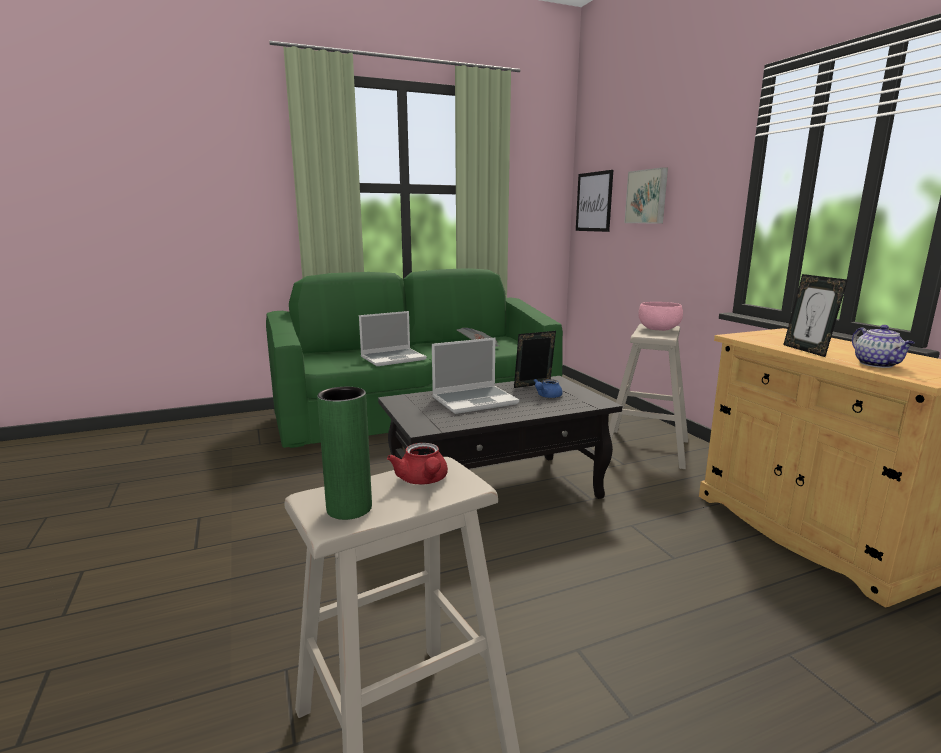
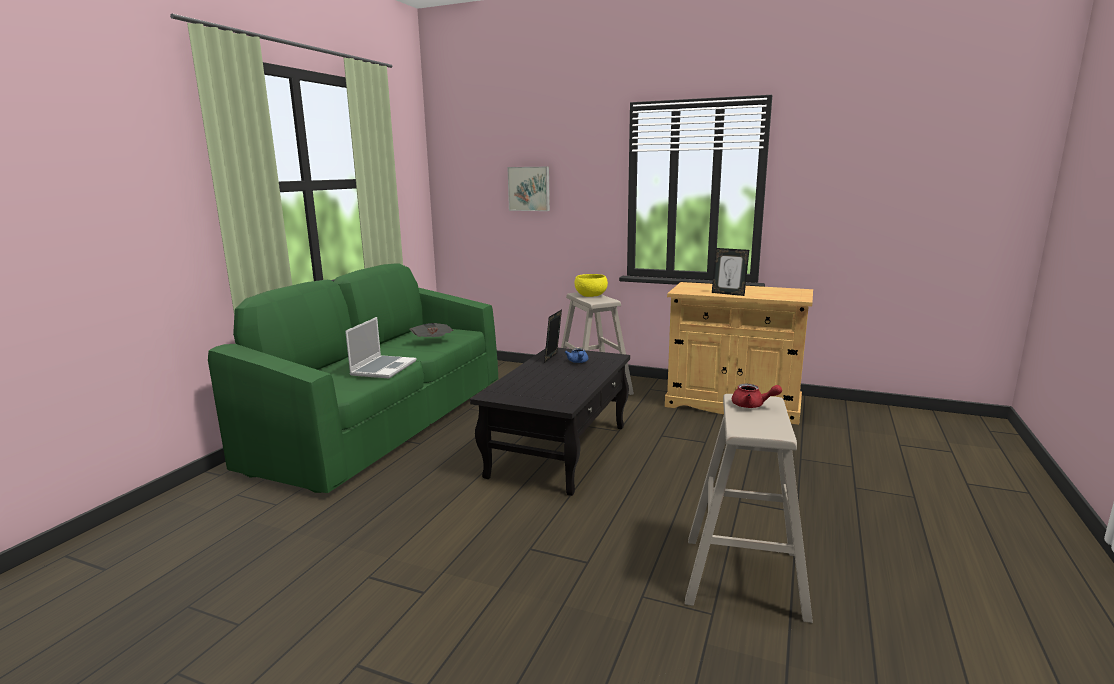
camera: 45 degrees left, 0 degrees up
(349, 508) = (766, 426): green vase -> none
(475, 401) = (544, 378): laptop -> none
(594, 202) = (463, 190): picture -> none
(659, 329) = (591, 295): pink bowl -> yellow bowl
(878, 364) = (769, 295): teapot -> none

